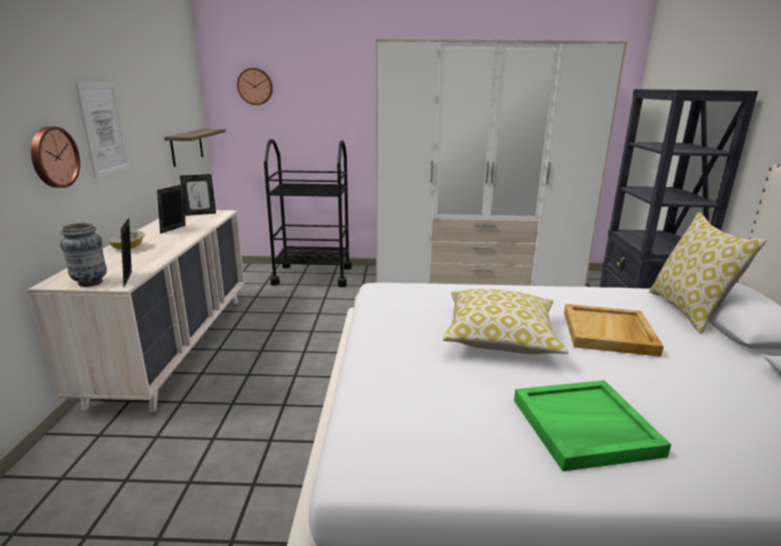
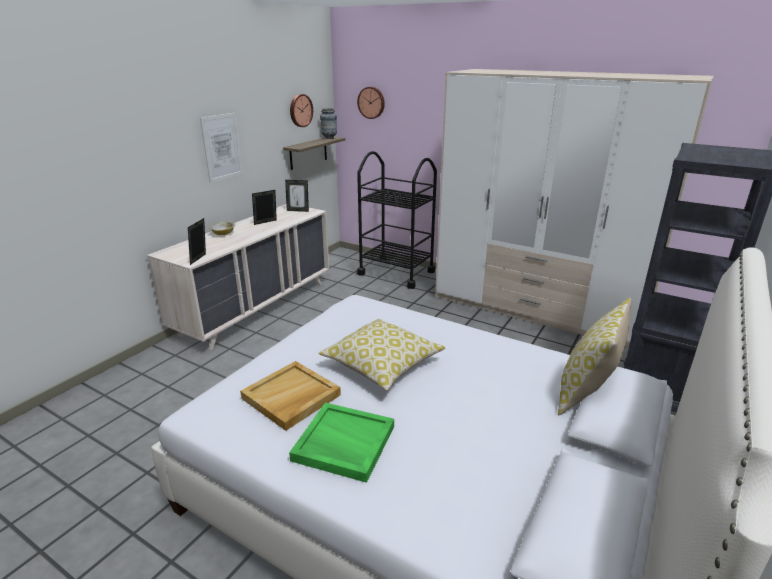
camera: 30 degrees right, 5 degrees up
(53, 157) = (176, 170): wall clock -> wall clock (300, 110)
(90, 282) = (178, 257): vase -> vase (329, 138)
(609, 333) = (473, 388): beige tray -> beige tray (291, 397)

